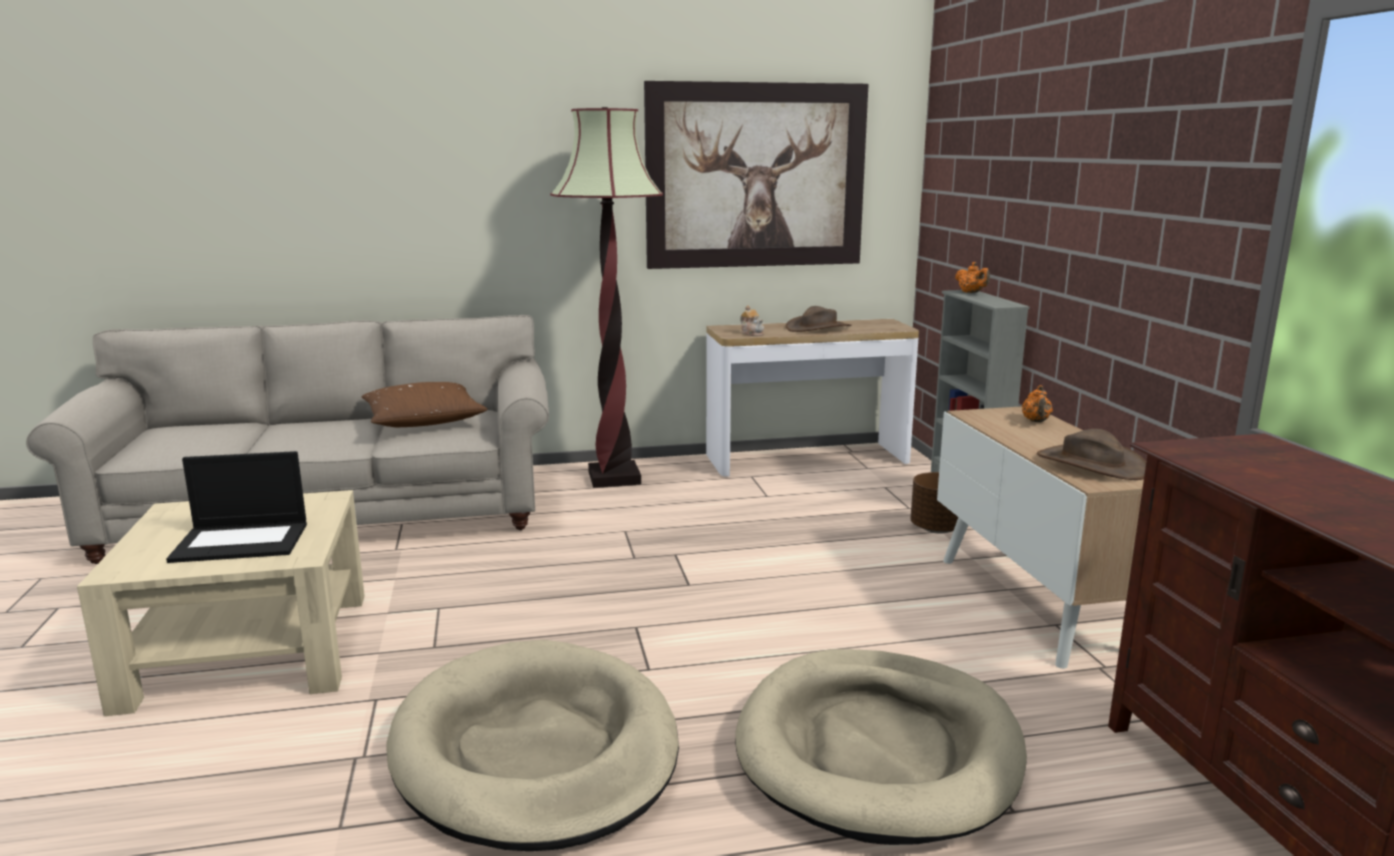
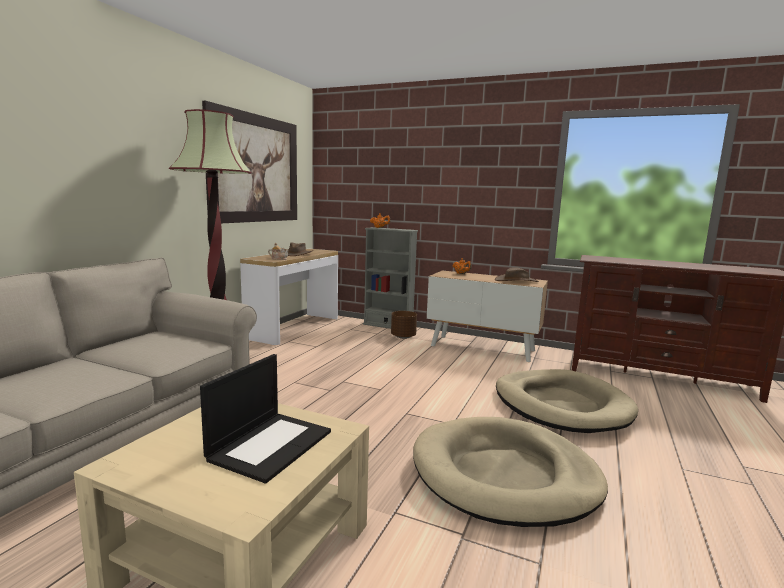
camera: 55 degrees left, 5 degrees down
(424, 421) = (137, 346): brown pillow -> none

